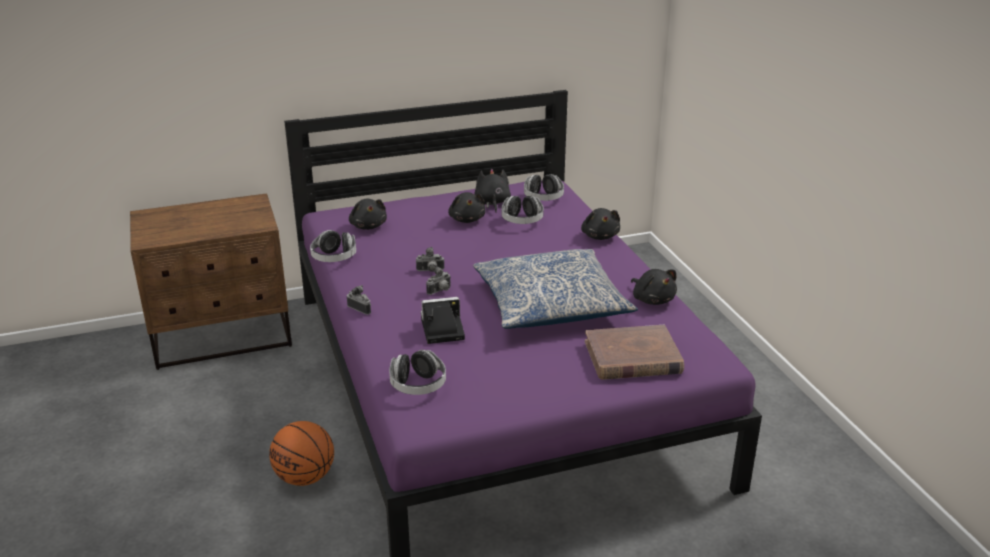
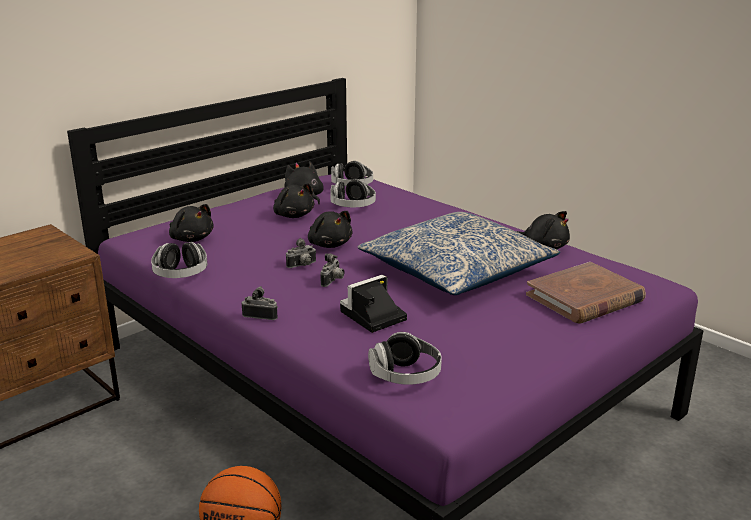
camera: 25 degrees left, 5 degrees down
(600, 236) = (437, 207): black plush toy -> black plush toy (329, 244)

